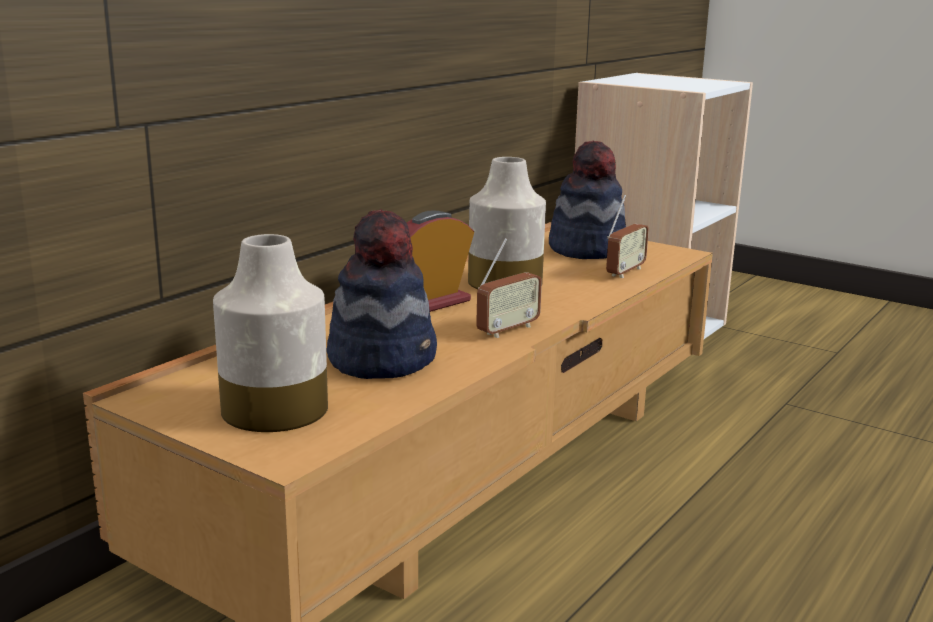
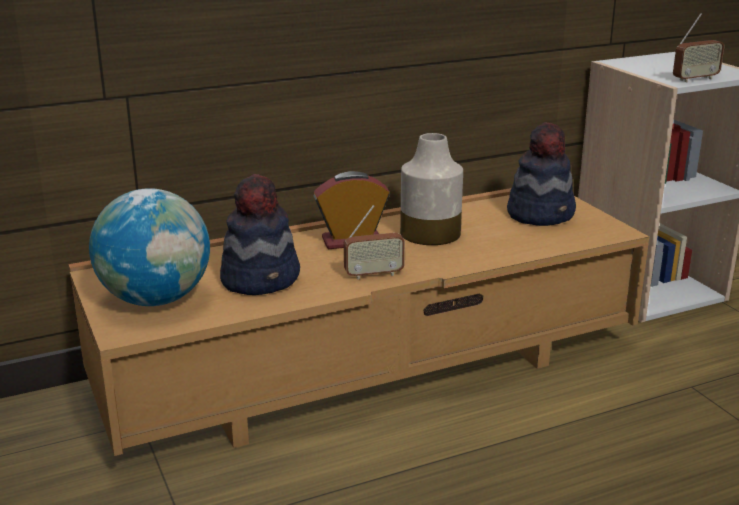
camera: 30 degrees right, 5 degrees up
(276, 408) = (156, 299): beige vase -> globe
(625, 272) = (539, 241): radio -> radio (695, 79)

